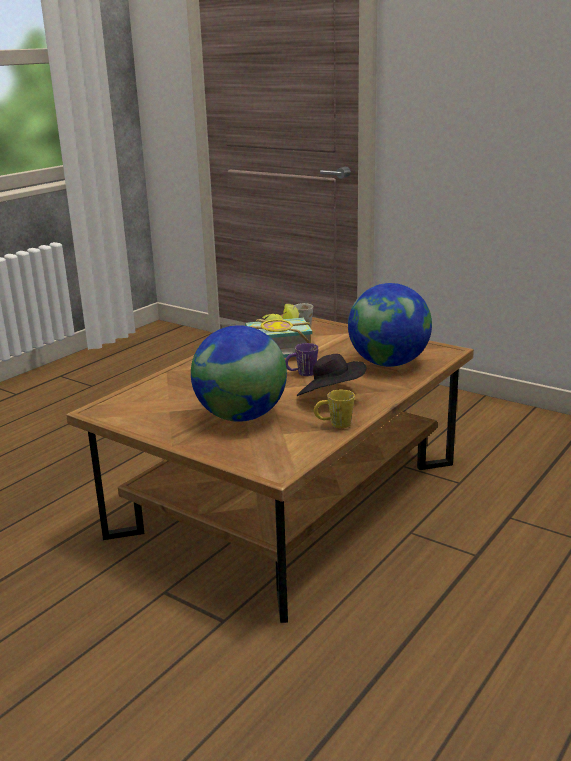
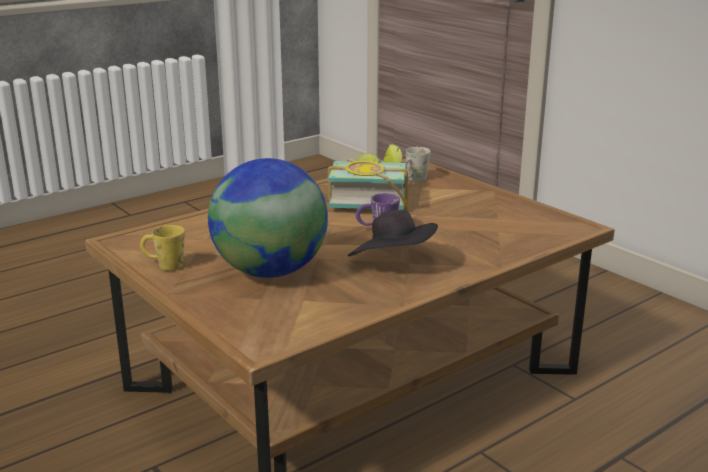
camera: 15 degrees right, 0 degrees up
(334, 424) = (371, 298): yellow mug -> yellow mug (163, 265)
(388, 363) = (492, 232): globe -> none

